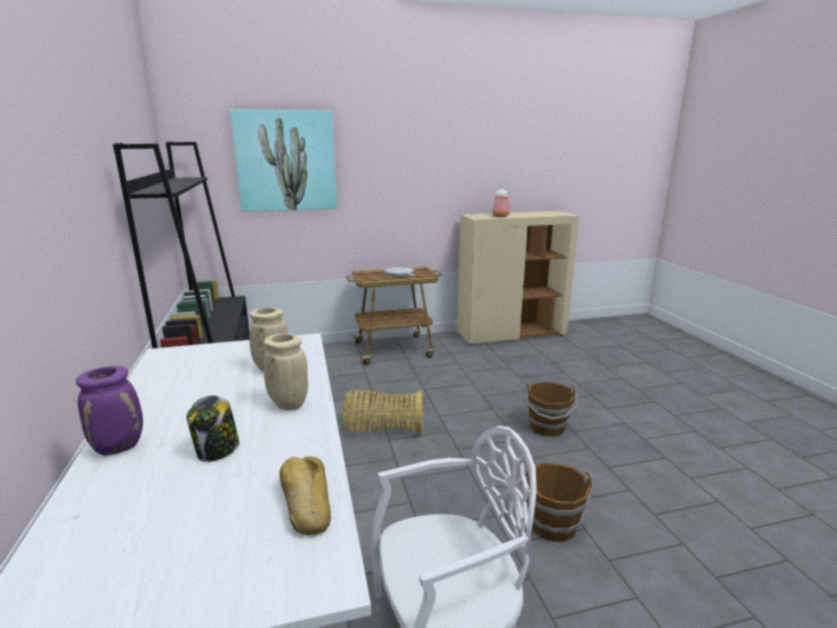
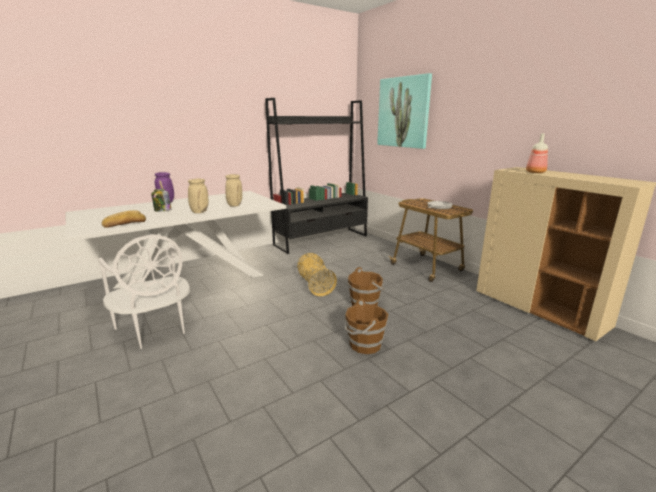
camera: 70 degrees right, 0 degrees up
(552, 523) = (240, 354): brown bucket -> brown bucket (365, 304)

